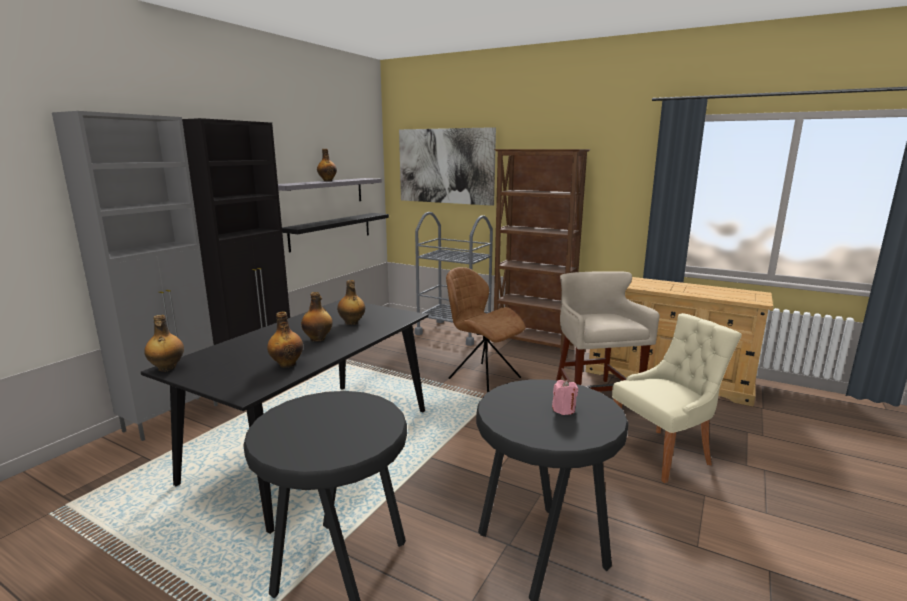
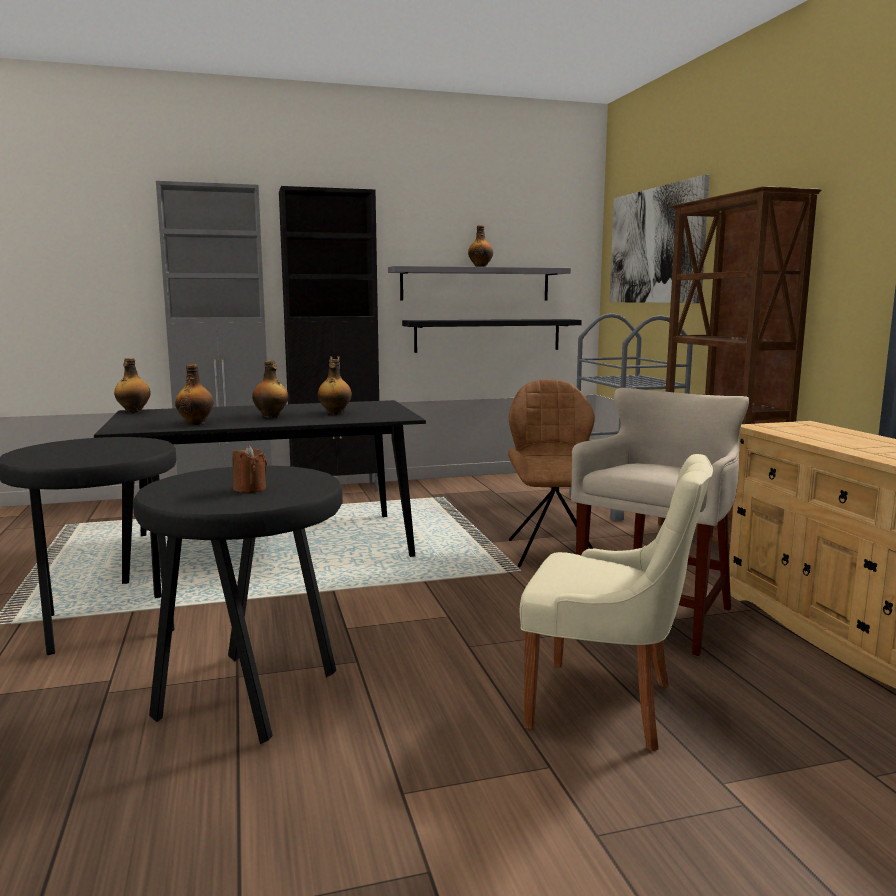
camera: 45 degrees right, 5 degrees down
(563, 409) = (250, 489): pink candle -> brown candle

